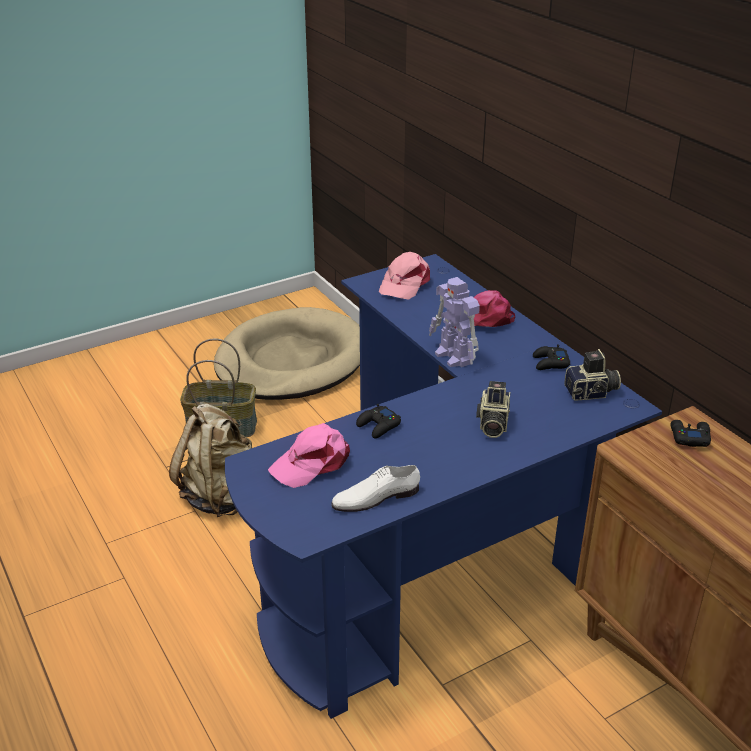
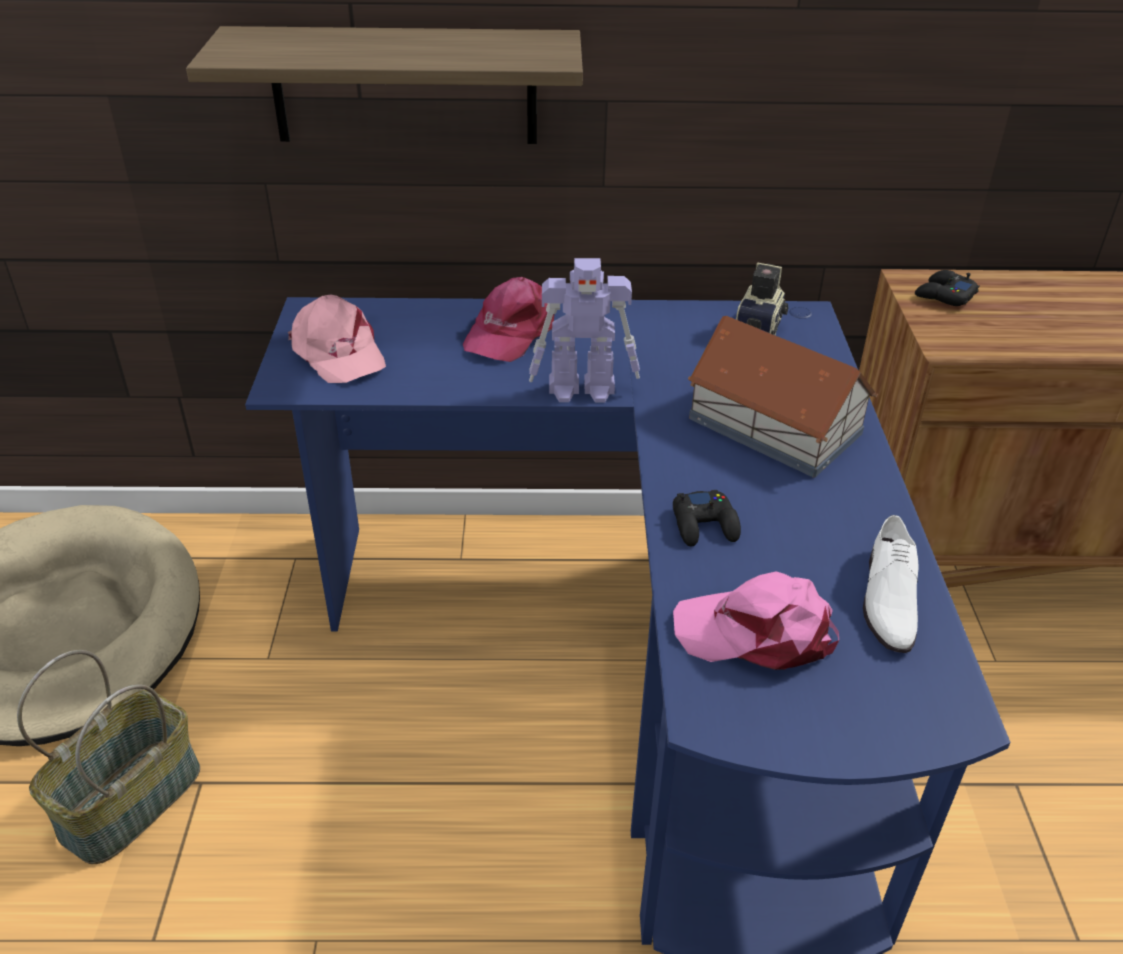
camera: 60 degrees left, 5 degrees up
(221, 496) = (313, 881): beige backpack -> none
(312, 463) = (757, 633): pink cap -> pink cap turned 105 degrees clockwise
(492, 424) = (774, 424): camera -> toy house
(495, 164) = (404, 86): none -> shelf
(550, 363) = (668, 327): black game controller -> none

